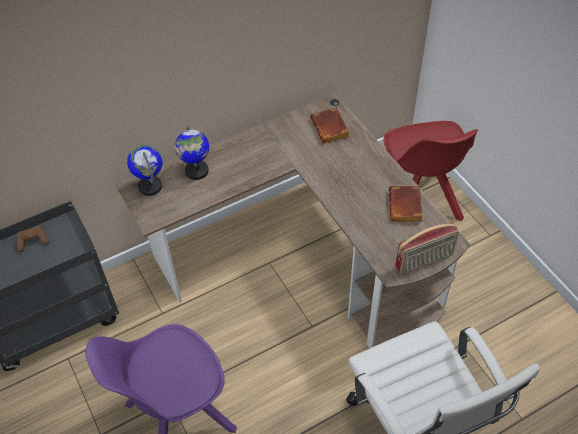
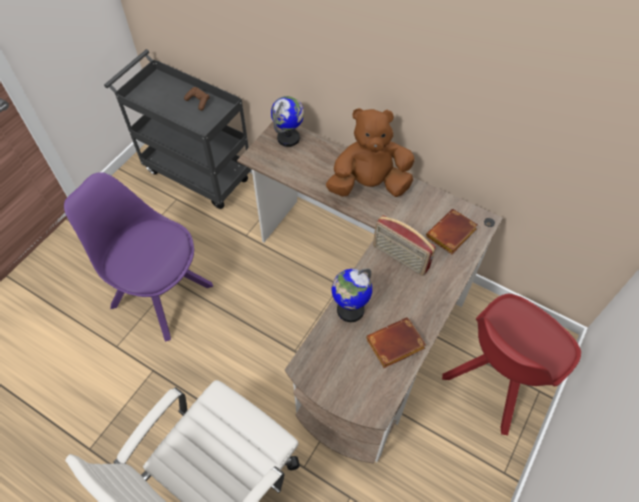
camera: 60 degrees right, 5 degrees up
(196, 171) = (326, 160): globe -> globe (350, 310)
(246, 155) = (369, 185): none -> brown plush toy
(424, 261) = (334, 392): radio -> radio (399, 258)

